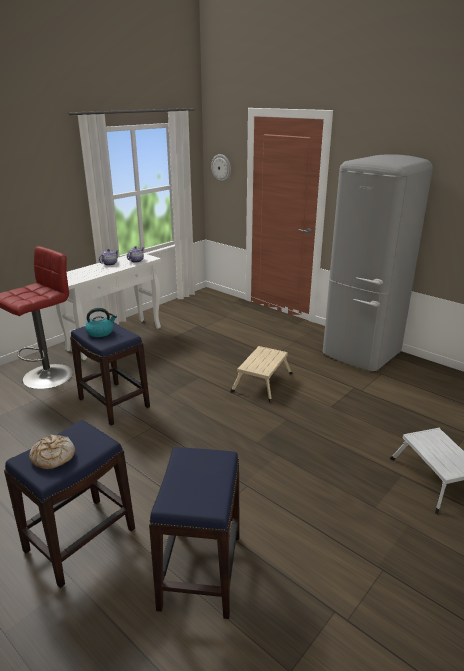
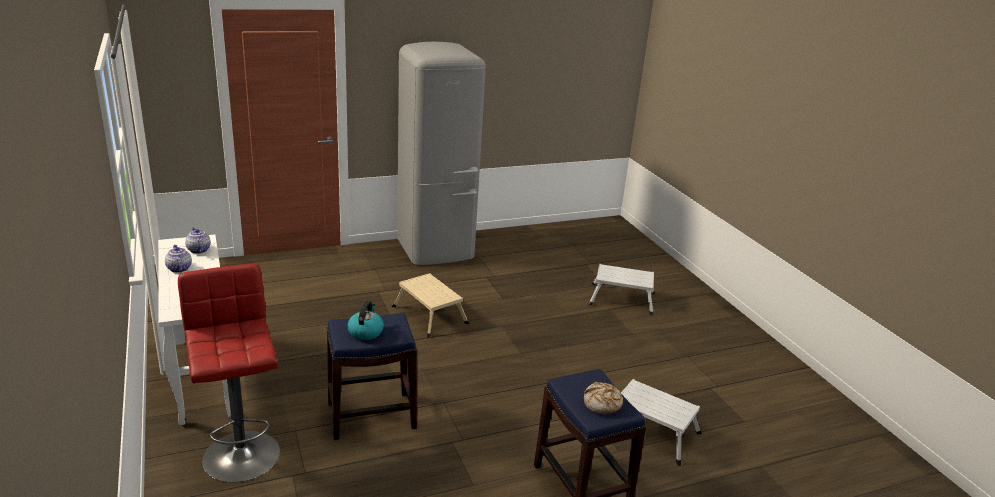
camera: 65 degrees left, 0 degrees up
(200, 571) = (650, 431): stool -> white step ladder
(221, 168) = (163, 84): wall clock -> none

